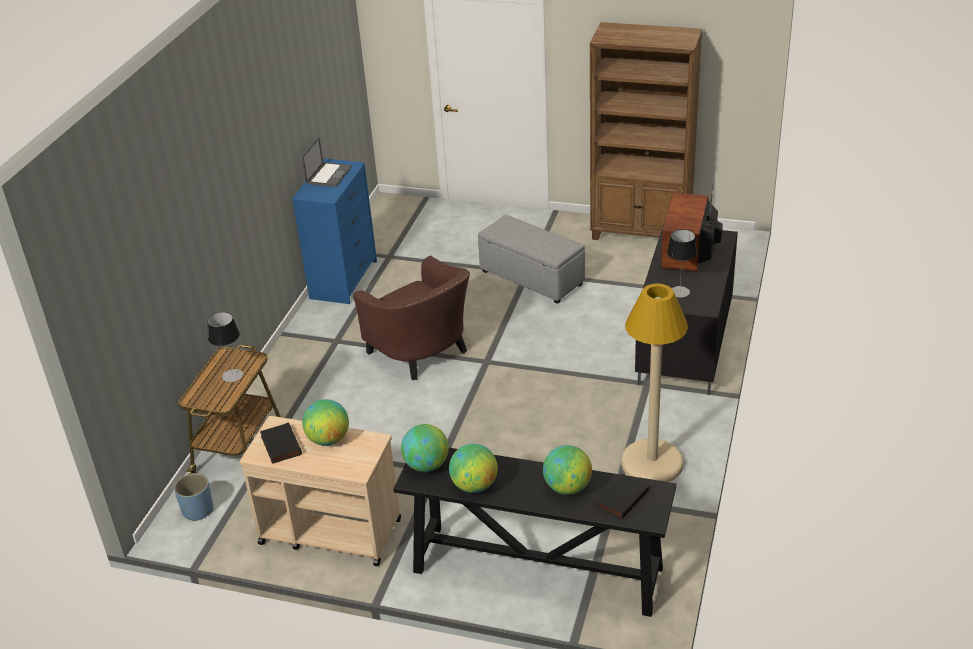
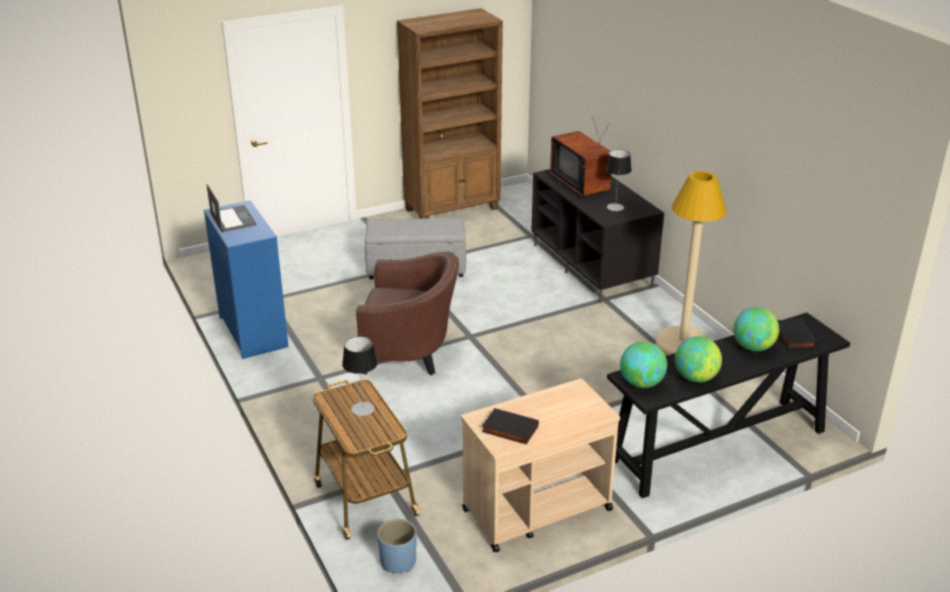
camera: 45 degrees left, 5 degrees down
(328, 439) = (540, 405): globe -> none

